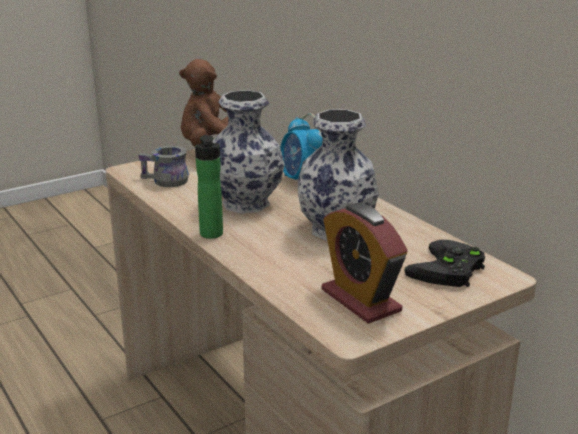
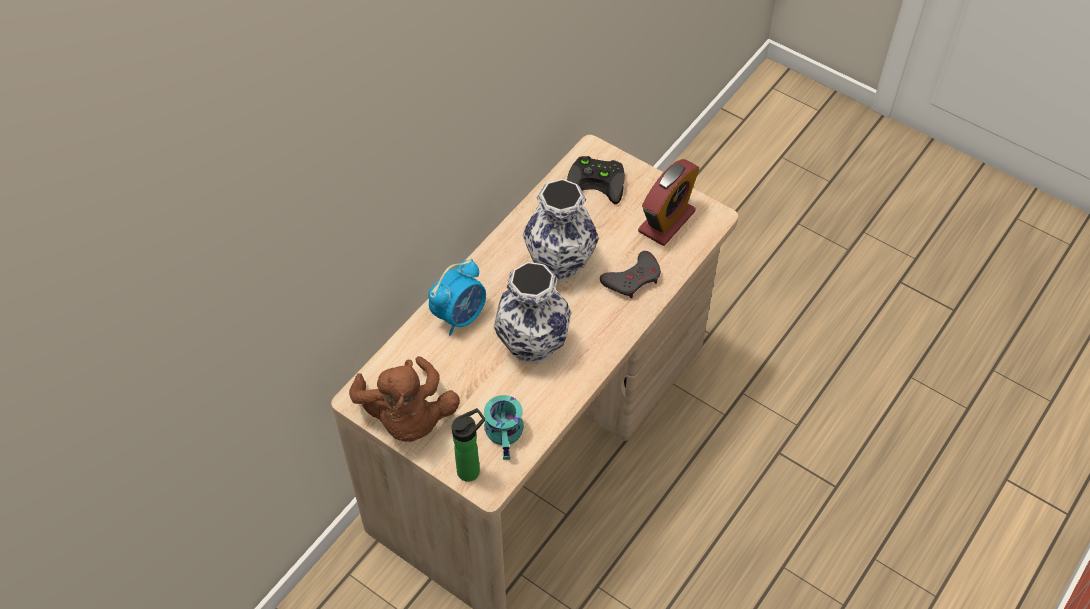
camera: 110 degrees left, 30 degrees up
(164, 181) = (507, 435): grey mug -> turquoise mug
(212, 235) = (610, 345): bottle -> bottle (471, 469)
(286, 262) = (633, 279): none -> grey game controller

